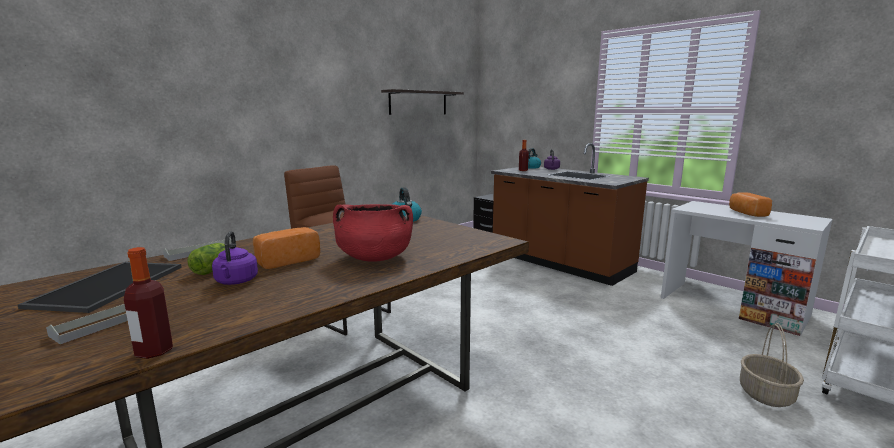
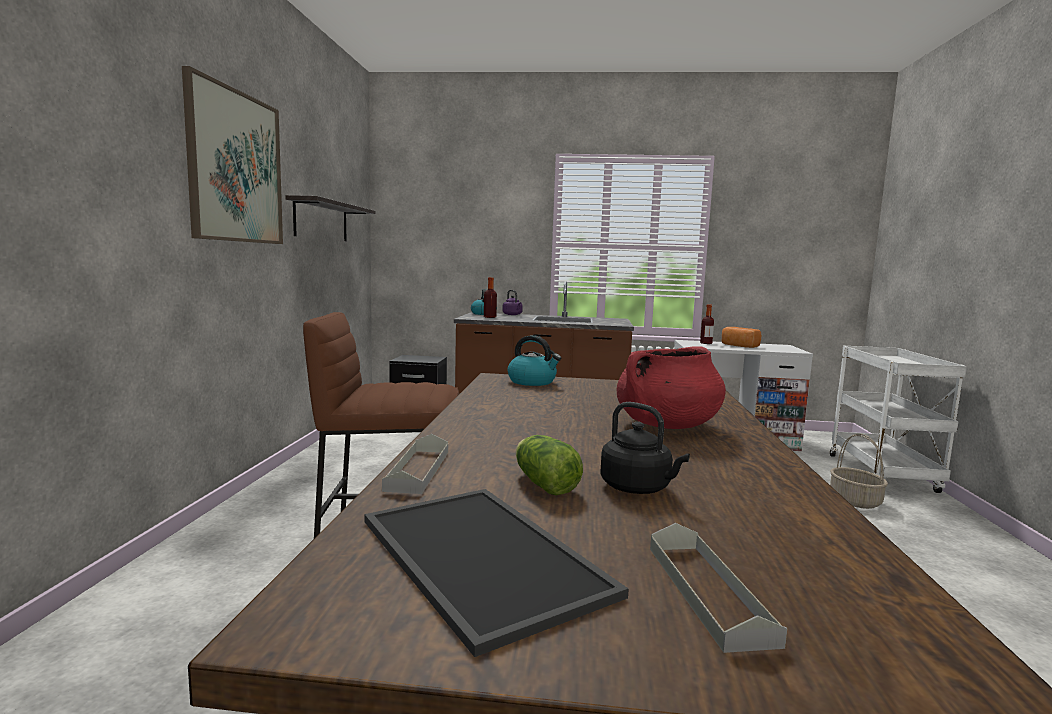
camera: 40 degrees left, 5 degrees down
(154, 351) = (897, 588): bottle -> bottle (706, 343)
(236, 282) = (638, 488): purple kettle -> black kettle
(286, 260) = (590, 450): bread -> none
(336, 78) = (236, 167): none -> picture

